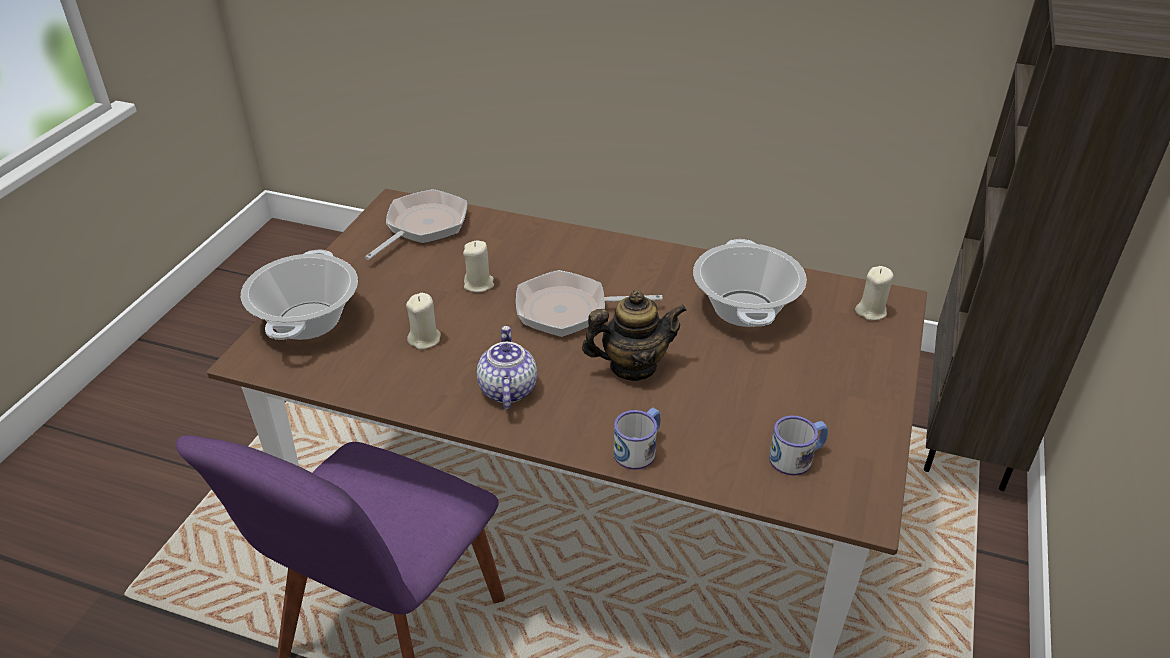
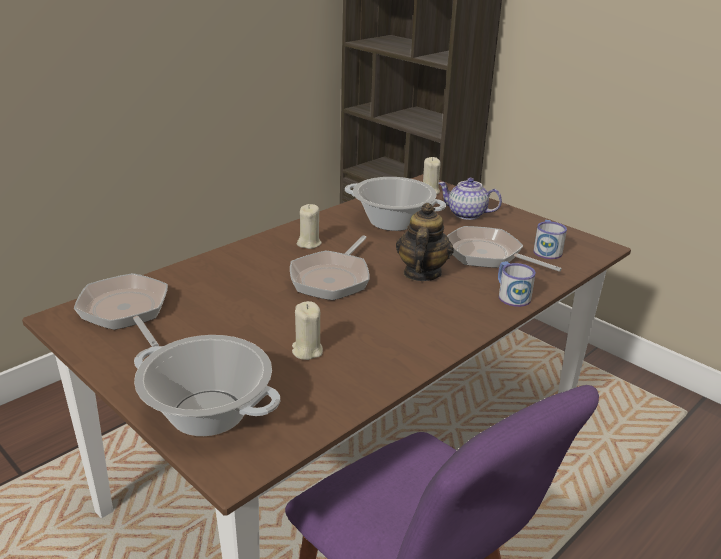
camera: 65 degrees left, 10 degrees down
(479, 284) = (254, 306): beige candle -> beige candle (309, 243)
(507, 389) = (408, 328): teapot -> teapot (466, 214)
(729, 407) = (488, 255): none -> frying pan

